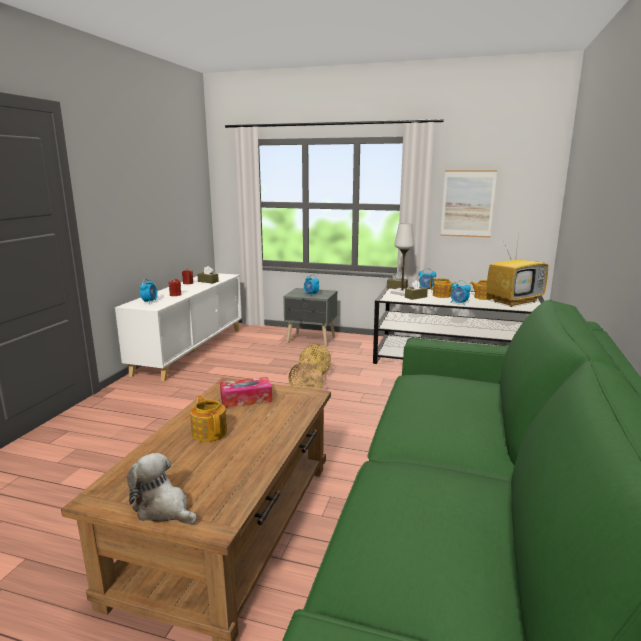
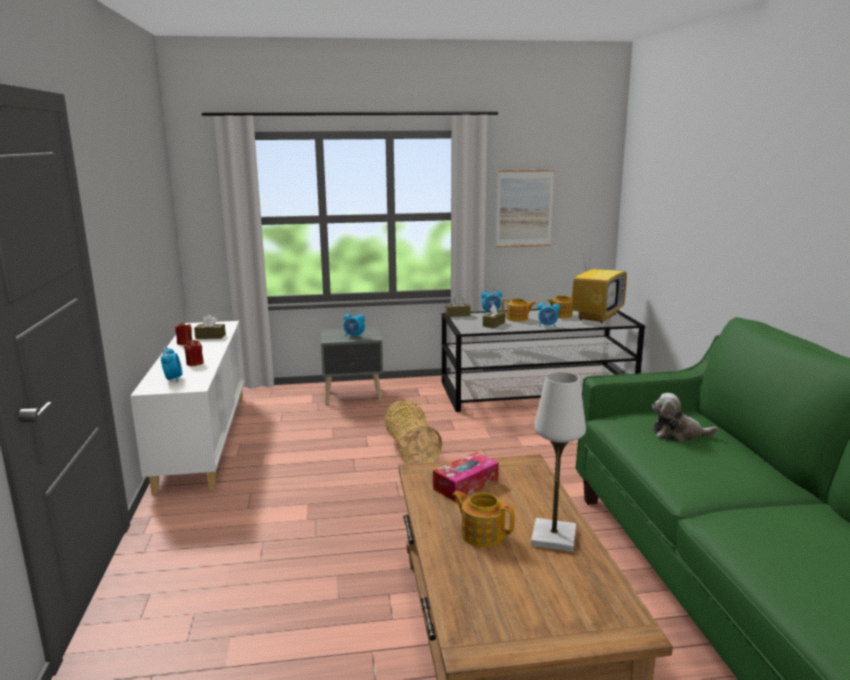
camera: 25 degrees left, 0 degrees up
(163, 509) = (558, 631): plush toy -> plush toy (678, 434)
(402, 293) = (472, 321): white table lamp -> white table lamp (554, 537)

